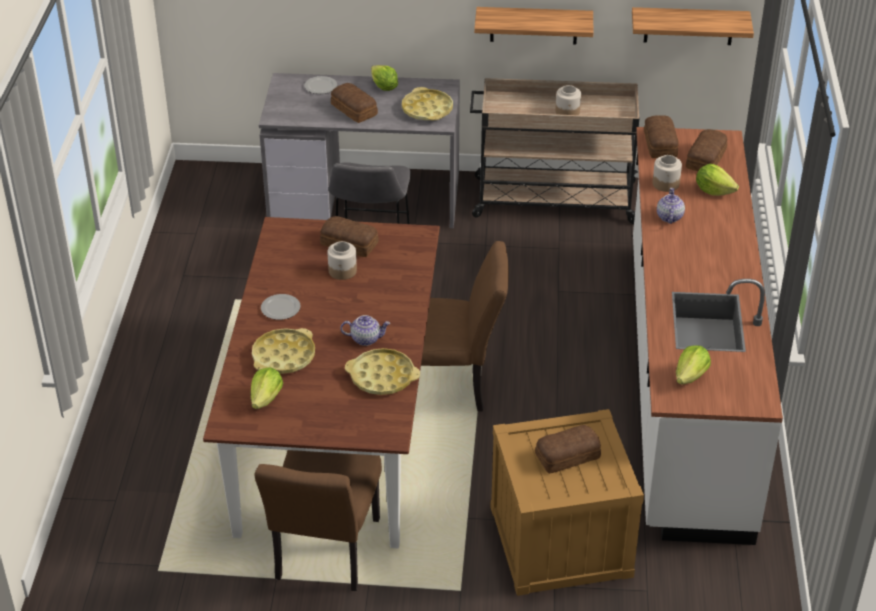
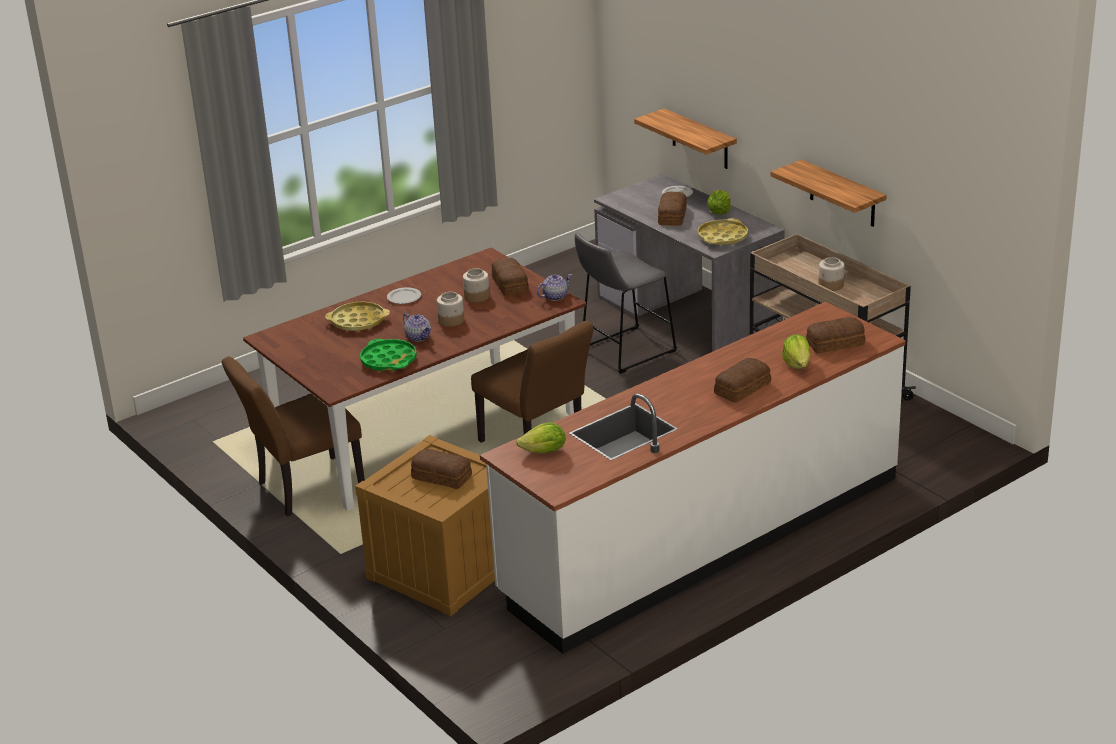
camera: 50 degrees right, 10 degrees down
(266, 399) = (308, 336): lettuce -> none
(382, 377) = (388, 360): yellow tray -> green tray
(659, 145) = (817, 319): bread -> bread (741, 388)
(666, 184) = (770, 343): jar -> jar (451, 320)
(669, 217) = (728, 362): teapot -> teapot (555, 296)
(689, 26) = (962, 240): shelf -> shelf (700, 139)

